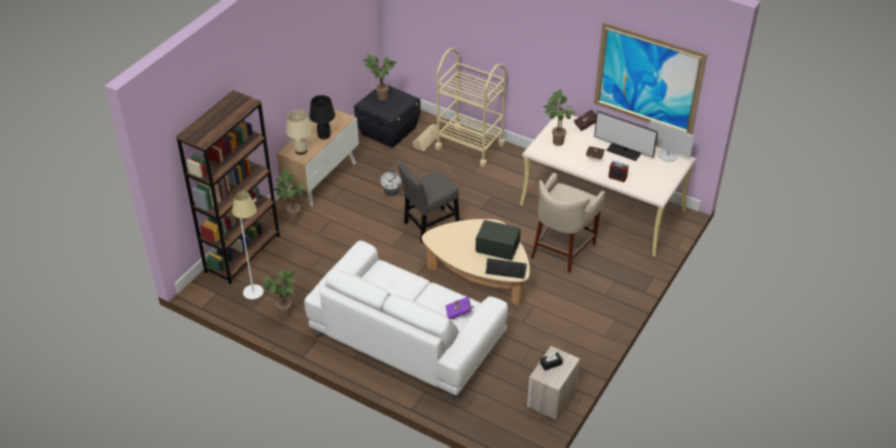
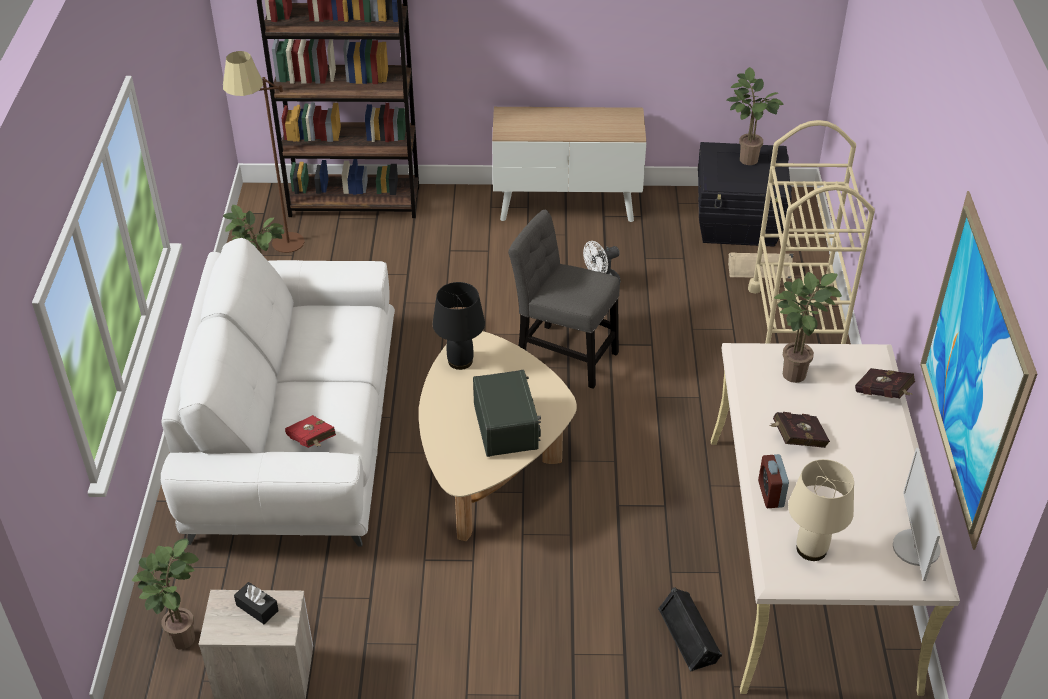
camera: 60 degrees right, 0 degrees up
(257, 297) = (279, 251): white floor lamp -> brown floor lamp
(292, 218) = (461, 213): potted plant -> potted plant (181, 635)
(301, 150) = (519, 124): beige table lamp -> beige table lamp (811, 548)
(324, 135) = (573, 130): black table lamp -> black table lamp (460, 361)
(459, 313) = (312, 442): purple book -> red book
(506, 270) = (457, 459): black speaker -> black speaker (690, 634)
(562, 250) = (643, 544): beige stool -> none
(624, 151) = (859, 475): monitor -> none

